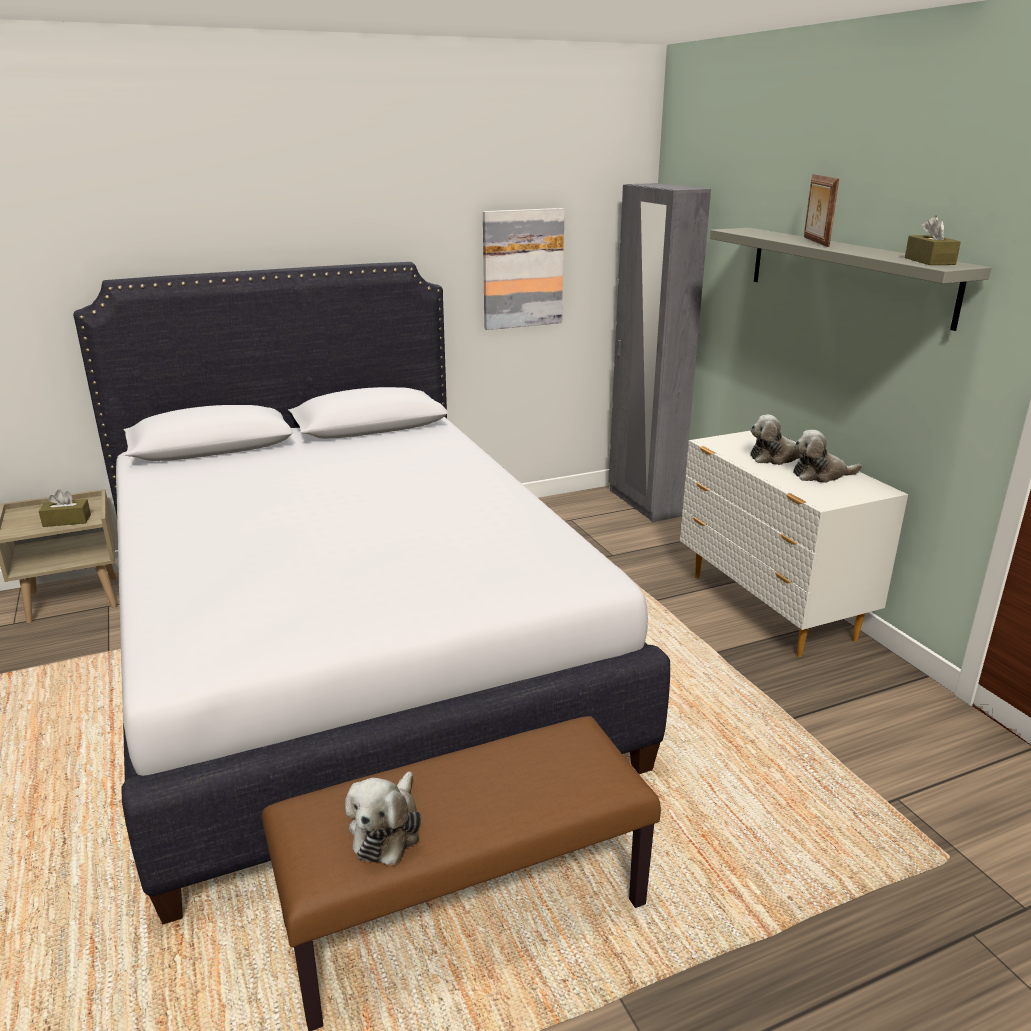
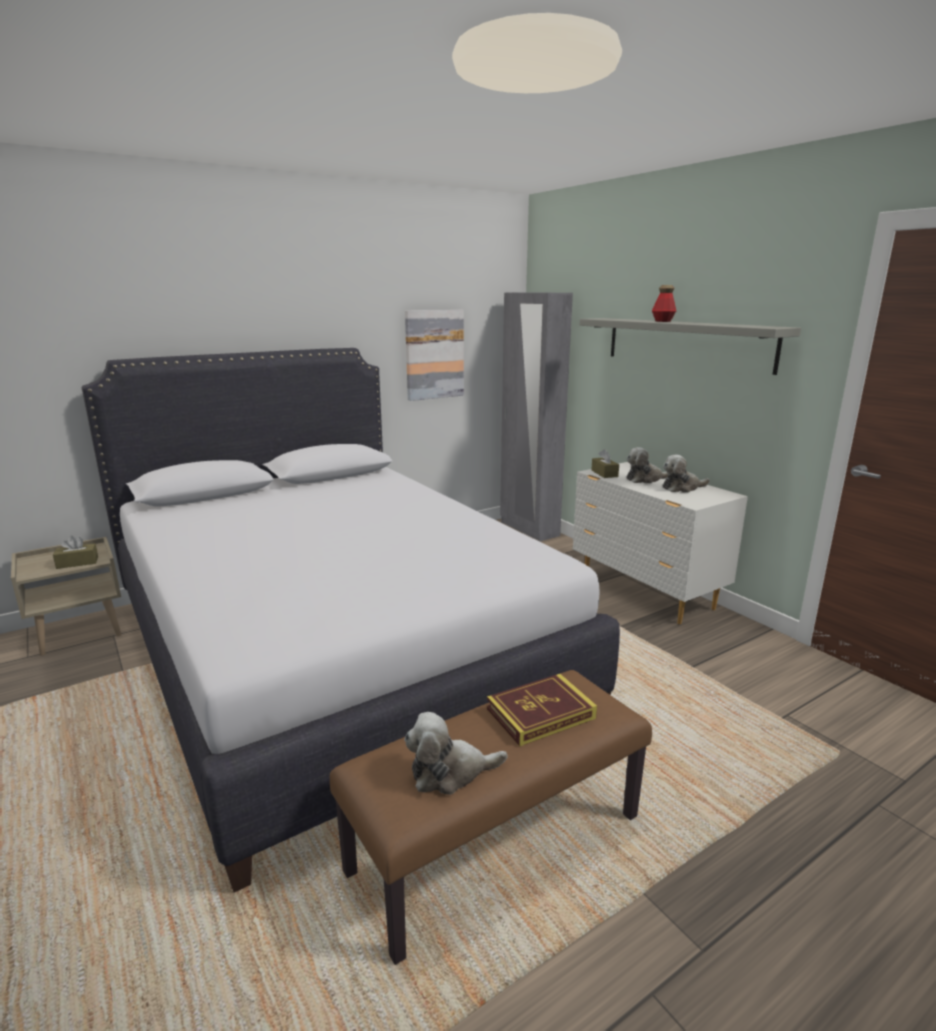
camera: 10 degrees left, 5 degrees down
(387, 830) = (450, 772): plush toy -> plush toy turned 75 degrees clockwise
(522, 770) = (540, 713): none -> book
(814, 242) = (662, 321): picture frame -> bottle
(929, 261) = (756, 326): brown tissue box -> brown tissue box (604, 473)

